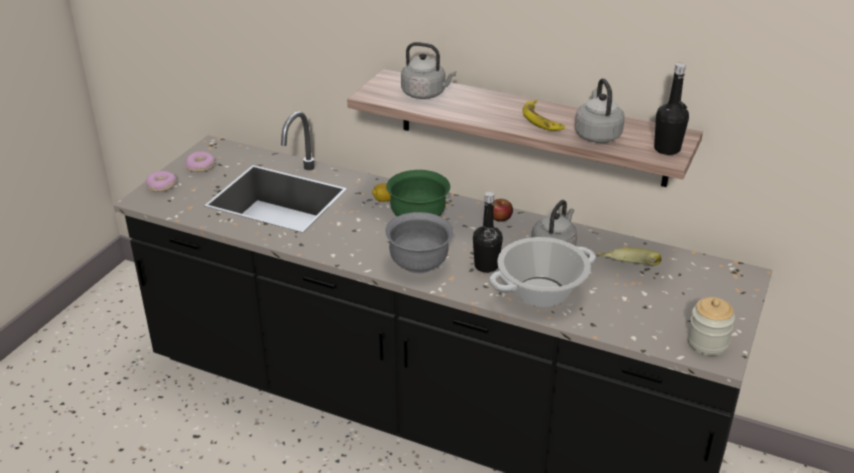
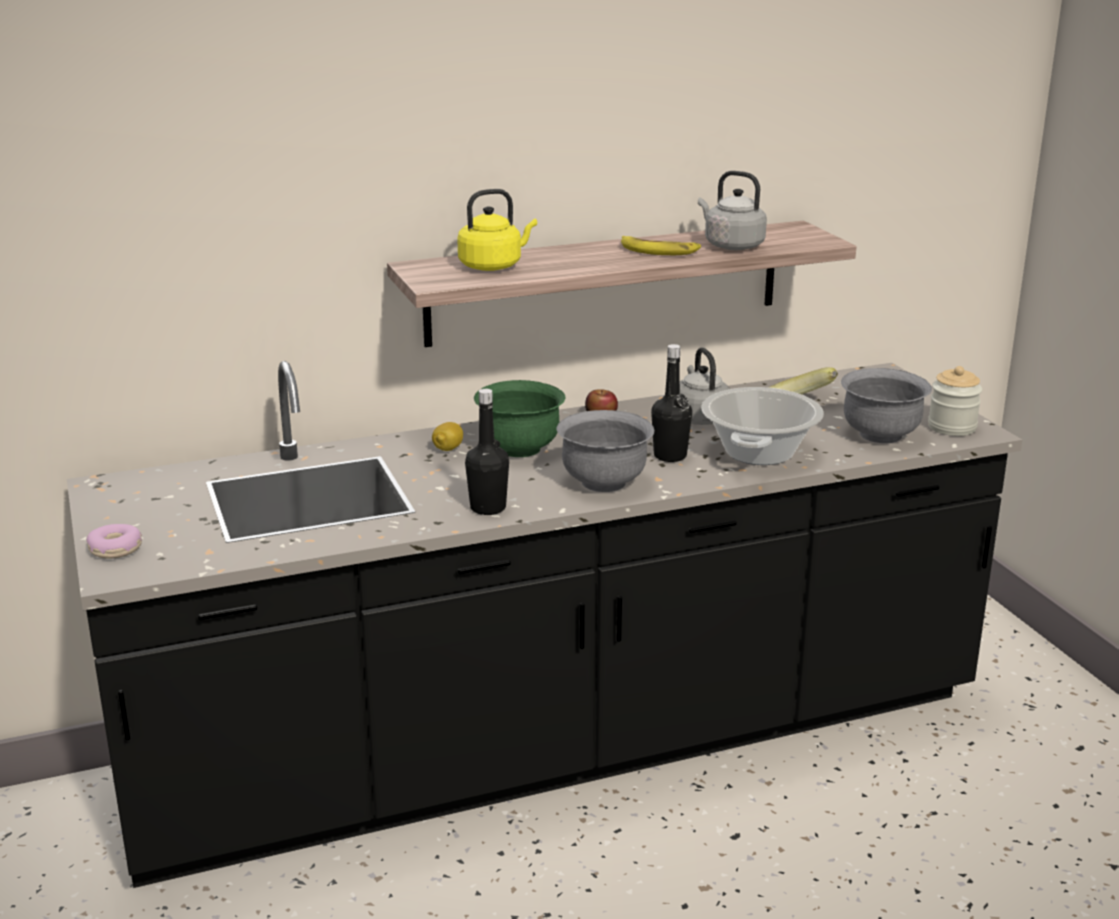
camera: 45 degrees left, 10 degrees down
(201, 166) = (131, 510): donut -> none
(426, 94) = (493, 266): grey kettle -> yellow kettle
(643, 322) = (880, 435): none -> grey bowl
(667, 149) = (810, 237): black bottle -> black bottle (488, 508)

